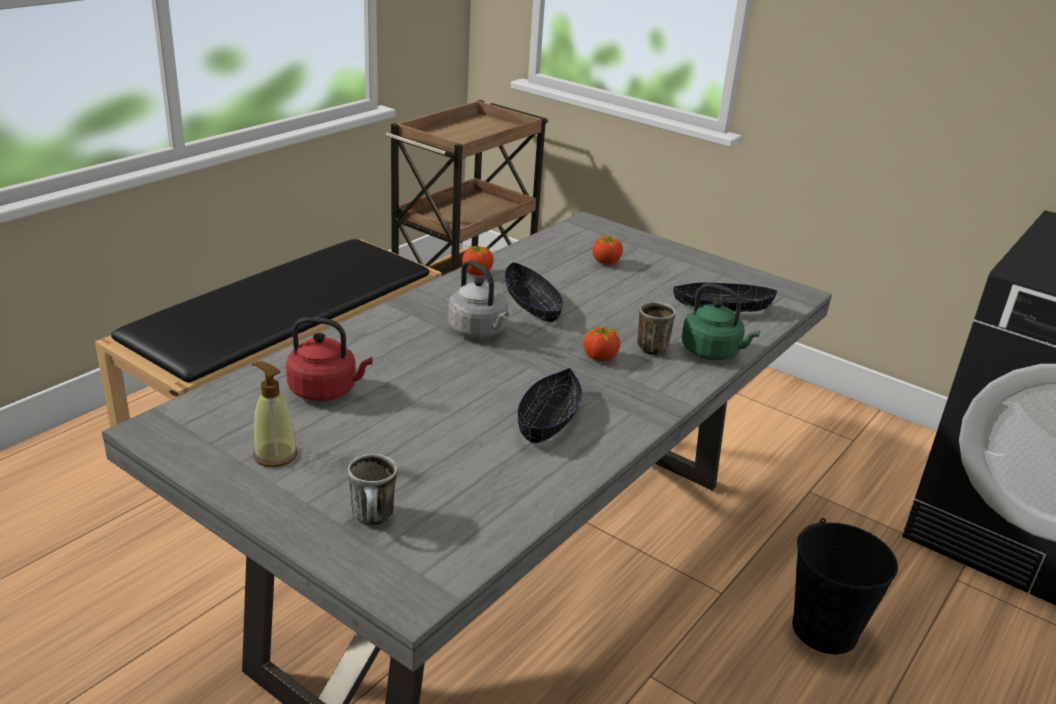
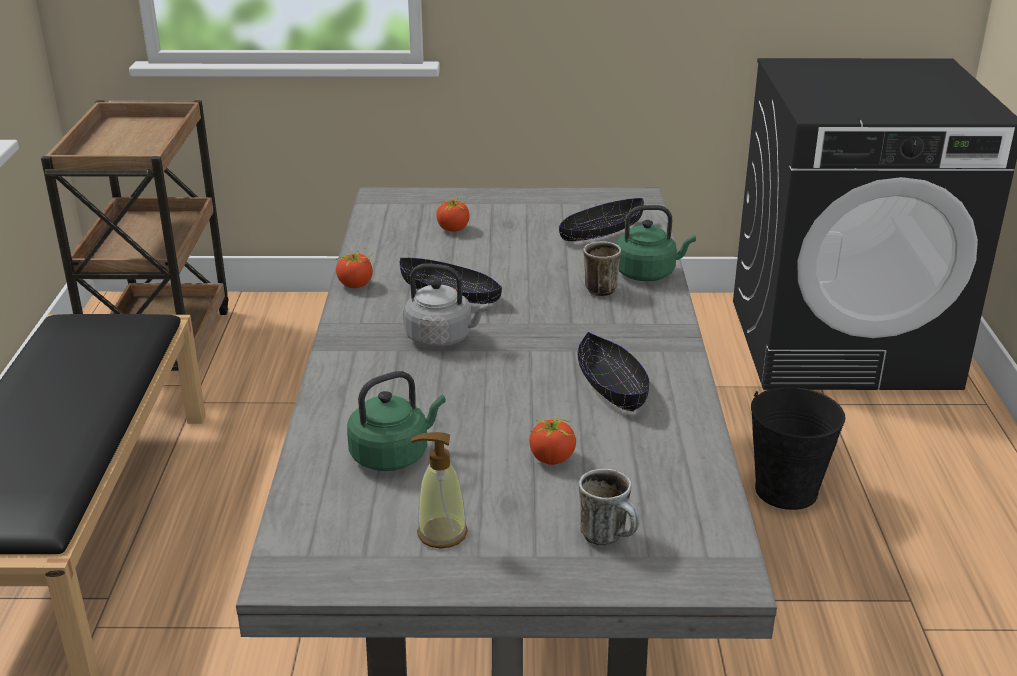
camera: 35 degrees left, 0 degrees up
(326, 390) = (393, 455): red kettle -> green kettle
(599, 358) = (573, 316): tomato -> tomato (552, 459)

